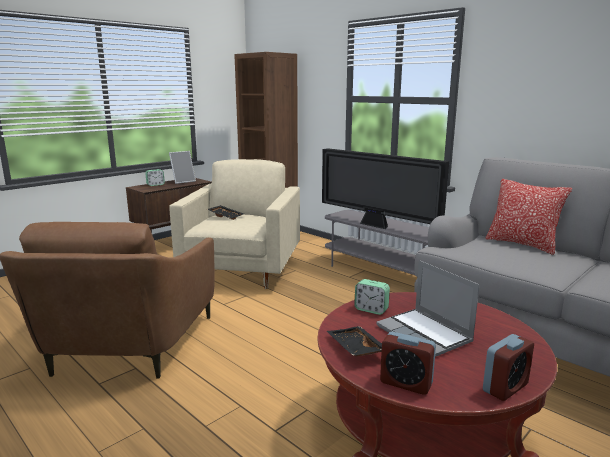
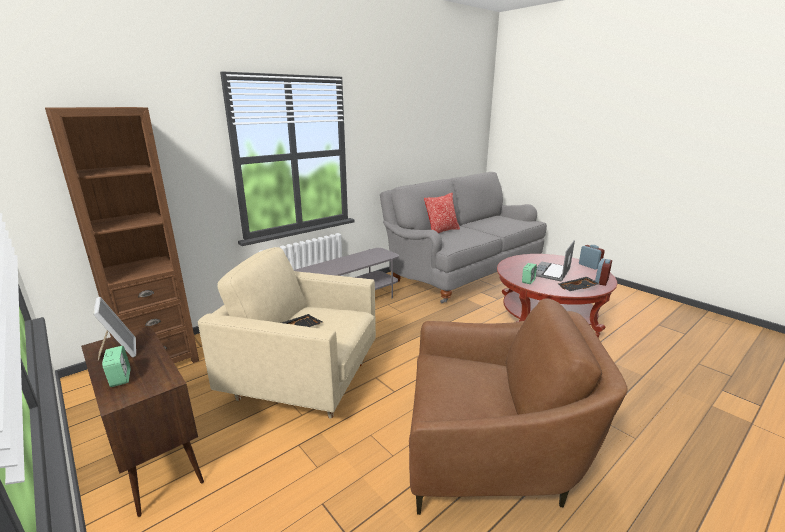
camera: 85 degrees left, 5 degrees up
(376, 225) = (345, 267): television -> none
(425, 334) = (551, 272): laptop -> laptop turned 150 degrees clockwise

